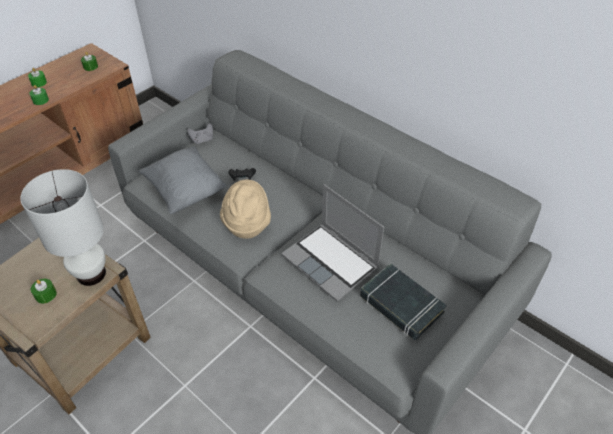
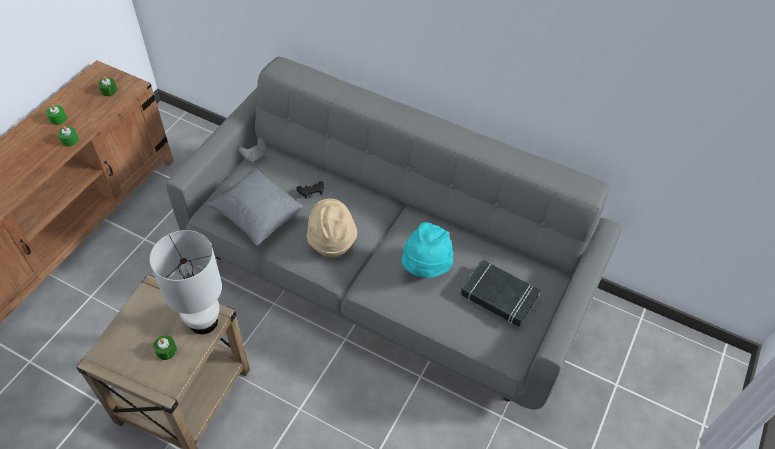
camera: 15 degrees left, 5 degrees up
(331, 262) = (425, 267): laptop -> turquoise hat

